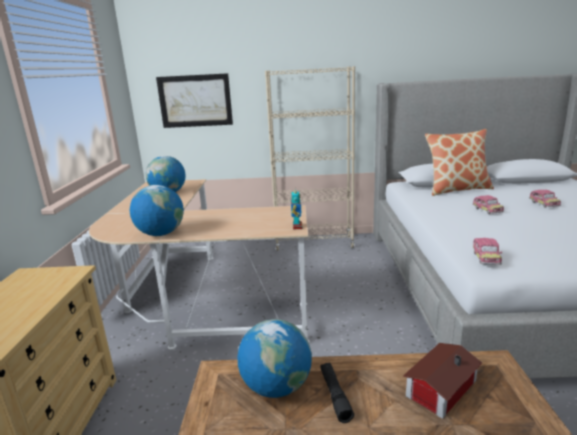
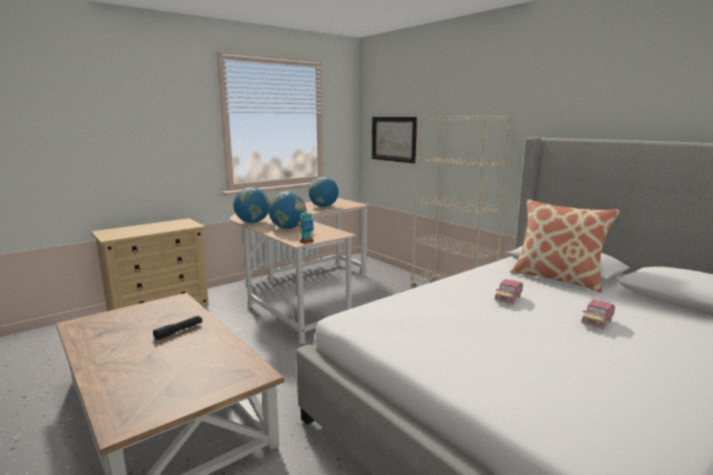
camera: 50 degrees right, 5 degrees down
(276, 386) = (176, 315): globe -> globe (288, 228)
(438, 388) = (209, 359): toy house -> none
(485, 258) = (366, 313): toy car -> none

